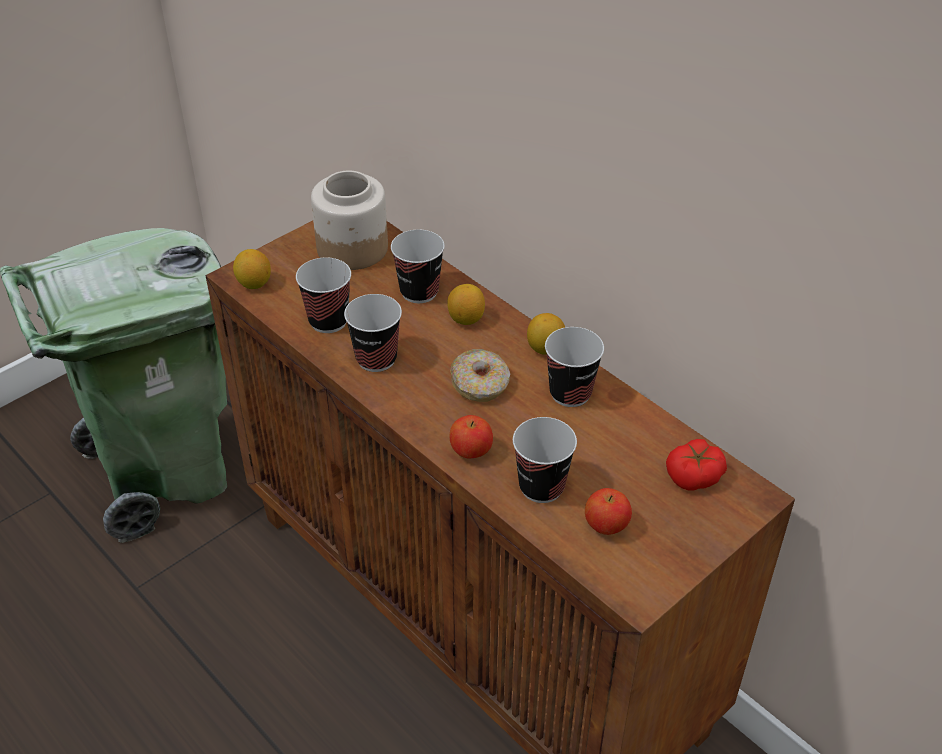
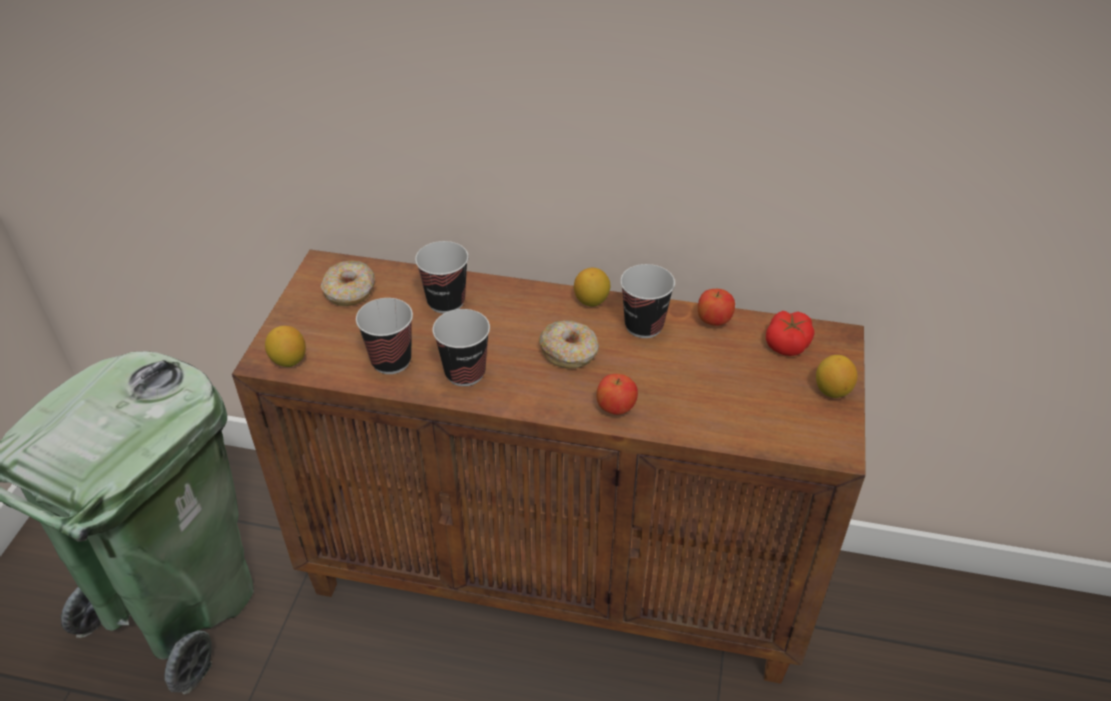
camera: 35 degrees left, 0 degrees up
(351, 248) = (350, 291): jar -> donut
(466, 319) = (506, 306): lemon -> lemon (832, 390)
(541, 487) = (694, 407): cup -> none
(606, 526) = (767, 411): apple -> apple (713, 321)

